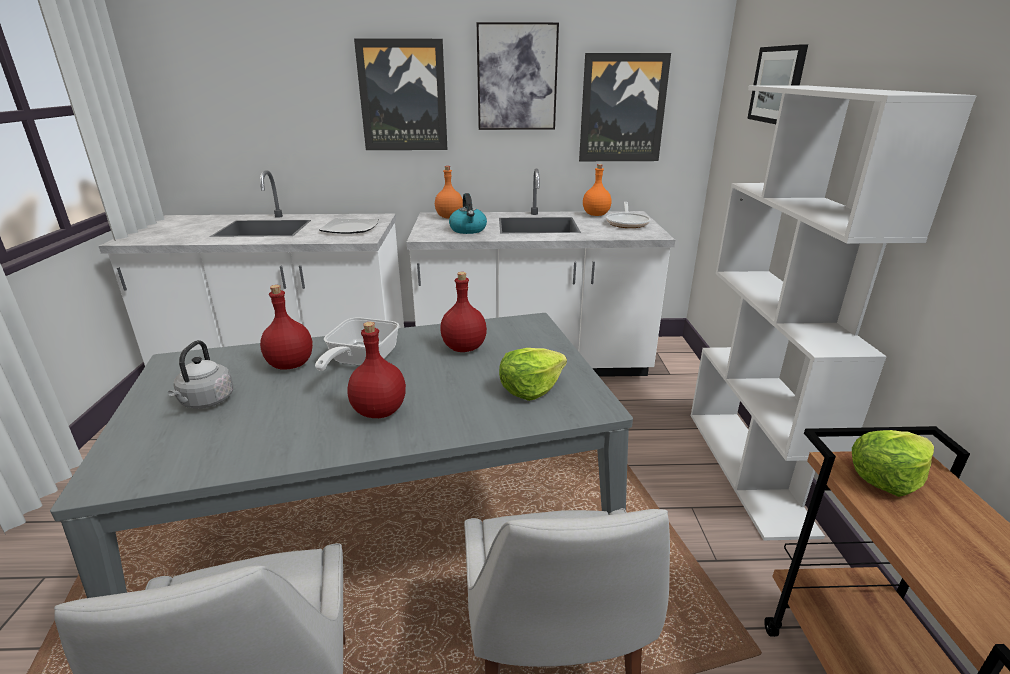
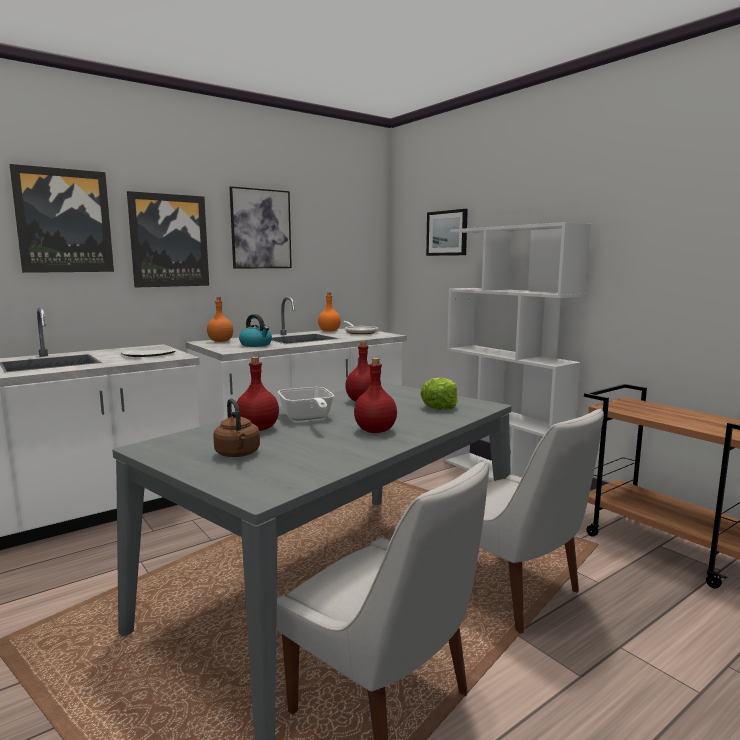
camera: 35 degrees left, 15 degrees down
(206, 402) = (238, 454): grey kettle -> brown kettle
(622, 108) = (334, 253): picture -> picture (64, 221)
(886, 477) = (626, 406): lettuce -> none

